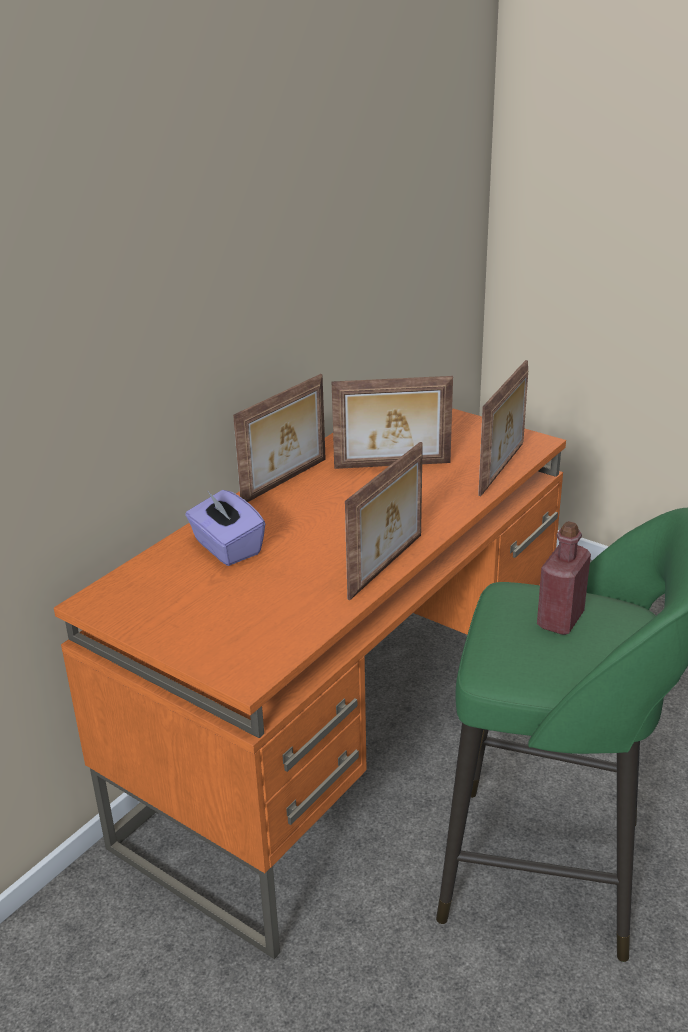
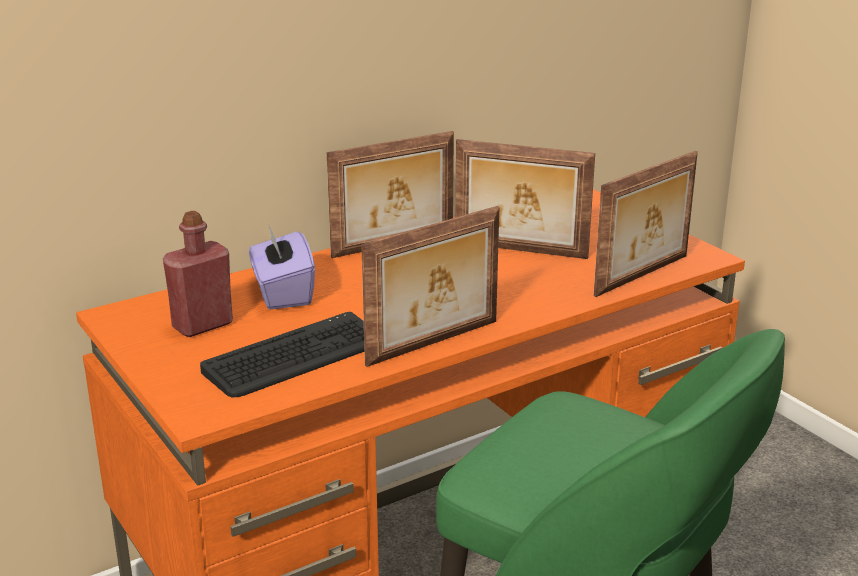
camera: 20 degrees right, 5 degrees down
(284, 605) = (295, 357): none -> keyboard
(560, 620) = (599, 441): red bottle -> red bottle (202, 325)

